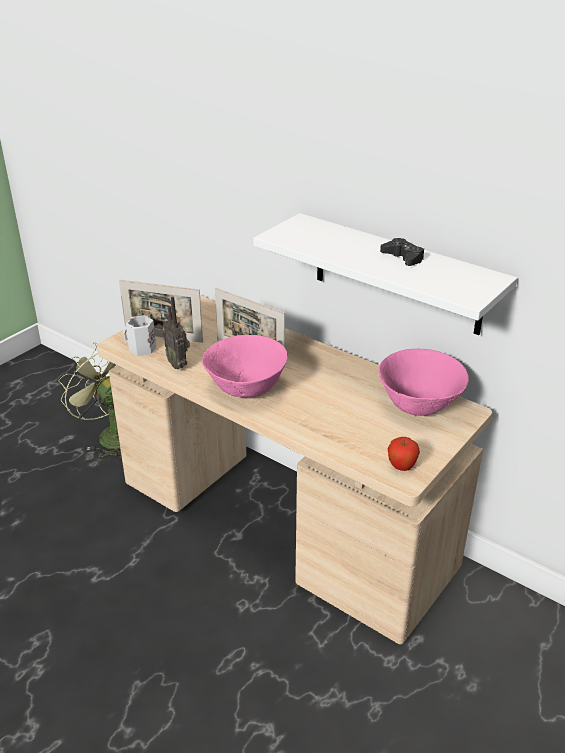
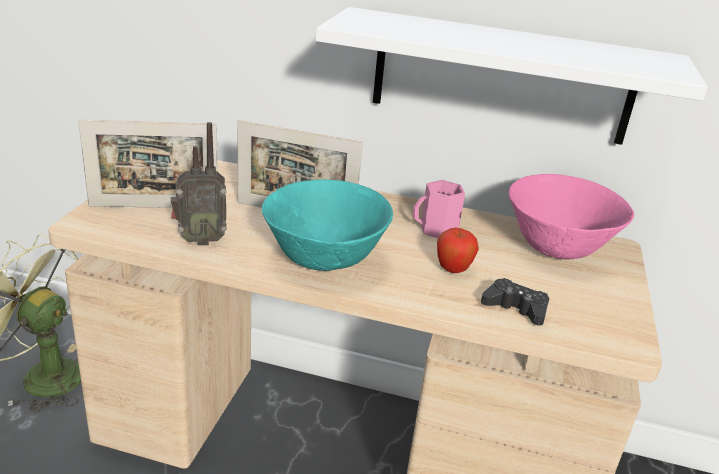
camera: 25 degrees left, 5 degrees down
(141, 349) = (127, 226): white mug -> none
(178, 364) = (200, 240): radio -> radio turned 45 degrees counterclockwise
(246, 390) = (324, 261): pink bowl -> turquoise bowl
(340, 379) = (437, 230): none -> pink mug
(401, 467) = (608, 329): apple -> apple (453, 270)
(403, 257) = (537, 41): black game controller -> black game controller (515, 308)

